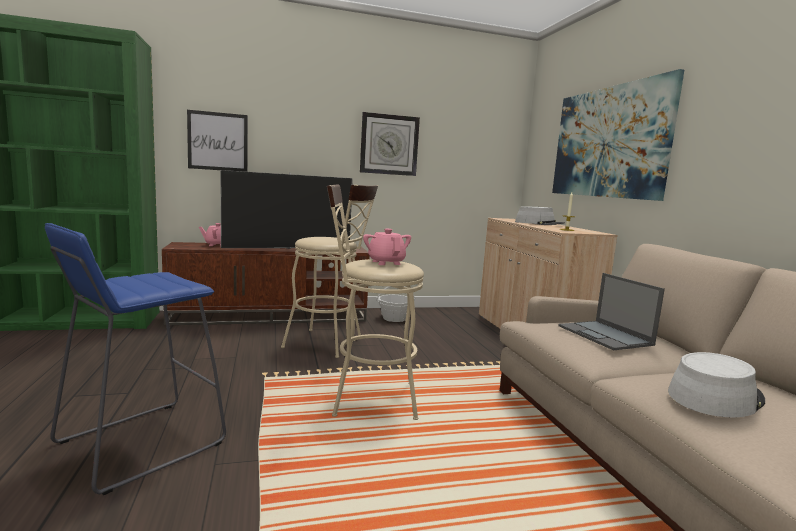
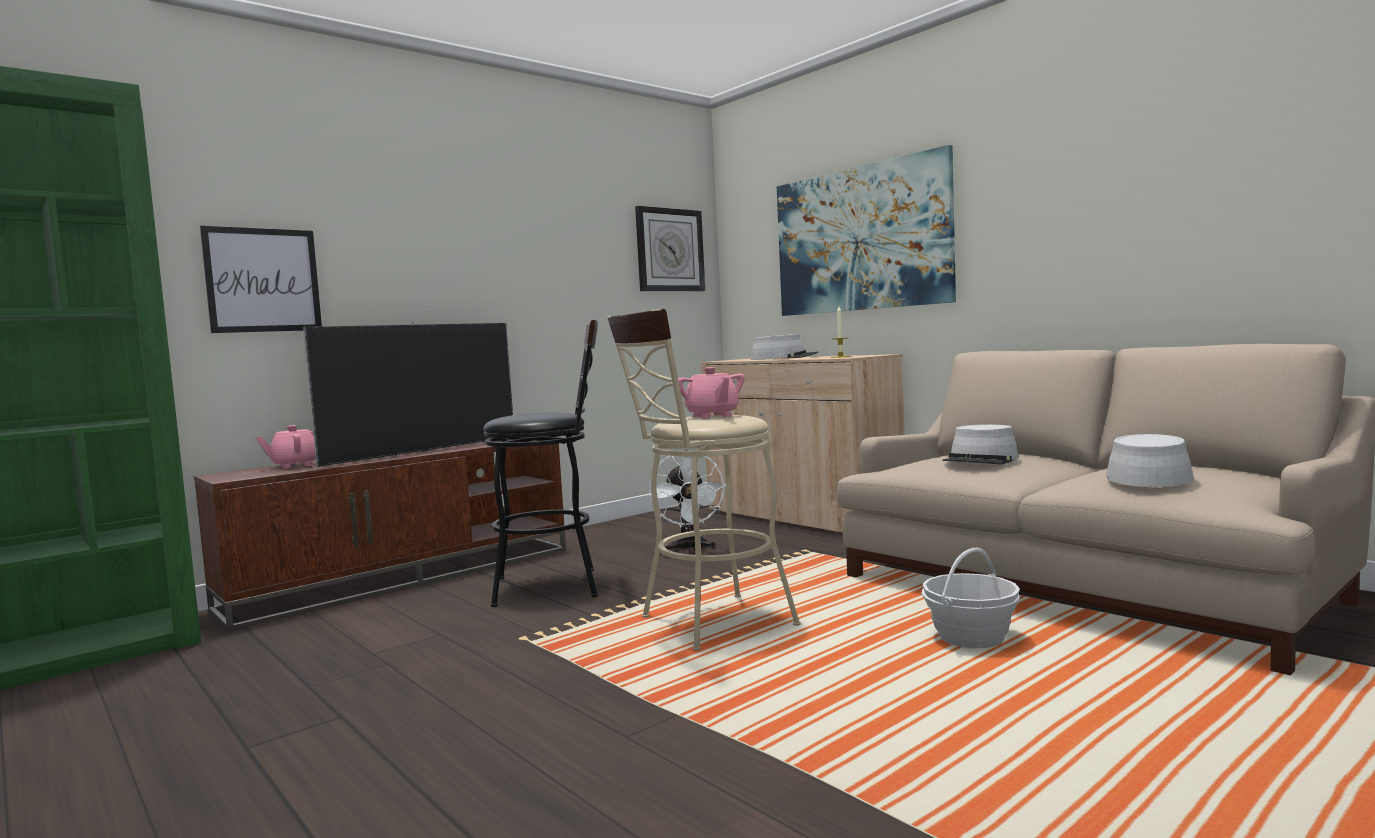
camera: 25 degrees left, 5 degrees down
(139, 443) = (477, 754): blue stool -> none
(329, 344) = (557, 585): beige stool -> black stool
(386, 262) = (712, 416): pink teapot -> pink teapot turned 150 degrees counterclockwise
(389, 144) = (541, 267): wall clock -> wall clock (669, 250)
(394, 318) = (601, 538): basket -> basket (971, 638)
(431, 339) = (689, 548): none -> white fan
(605, 336) = (981, 460): laptop -> grey hat

